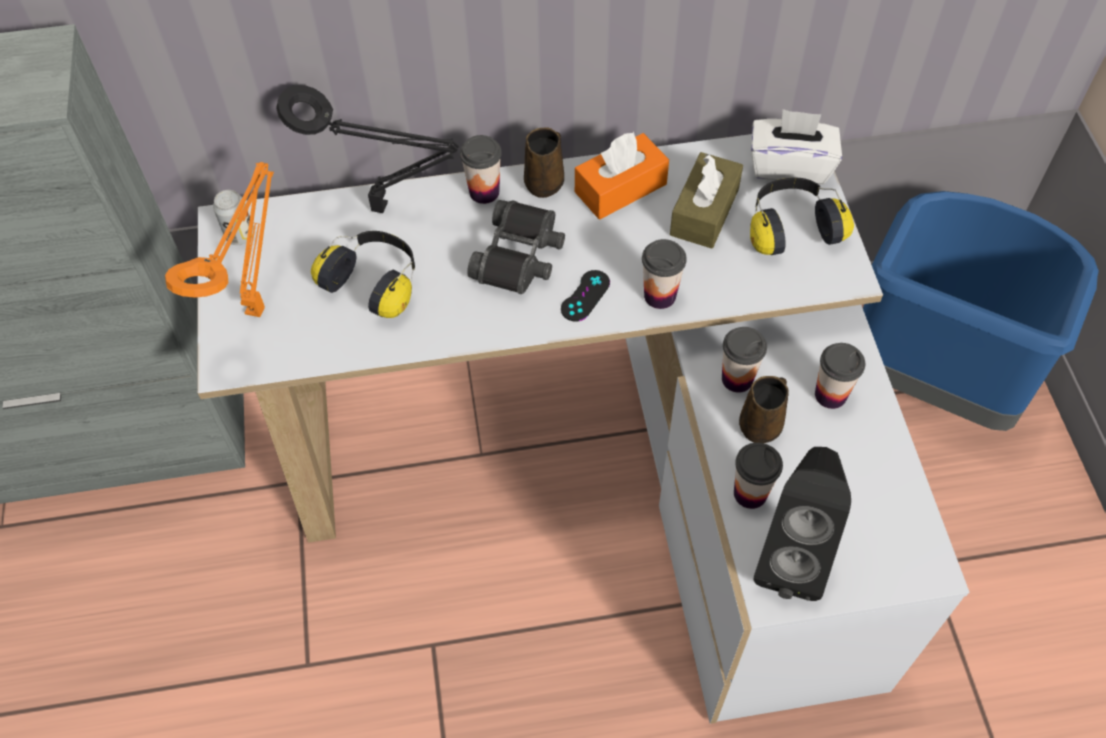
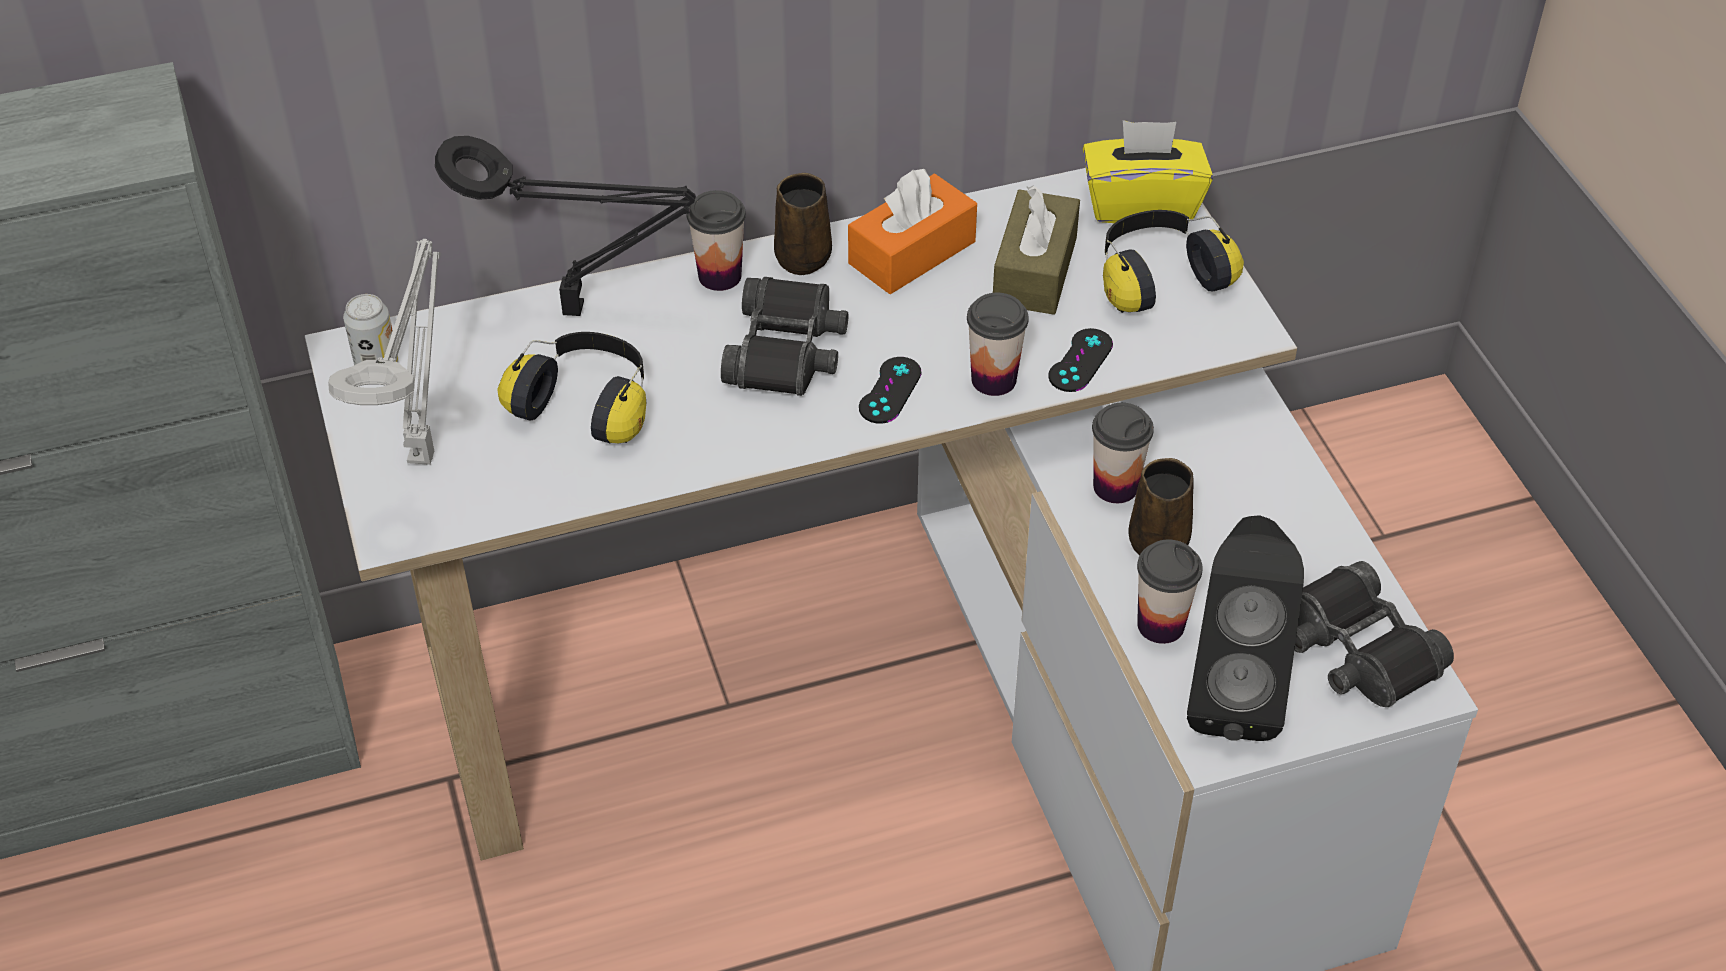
camera: 10 degrees left, 10 degrees down
(257, 307) = (423, 453): orange table lamp -> grey table lamp
(724, 287) = (1080, 361): none -> black game controller
(790, 166) = (1141, 203): white tissue box -> yellow tissue box
(830, 395) = (1247, 492): cup -> none
(888, 533) = (1357, 651): none -> black binoculars
(930, 378) = (1378, 525): blue trash can -> none

